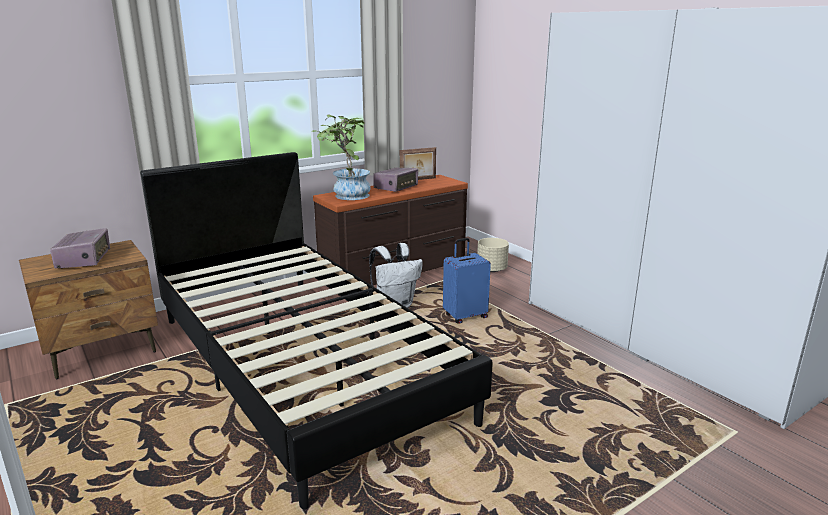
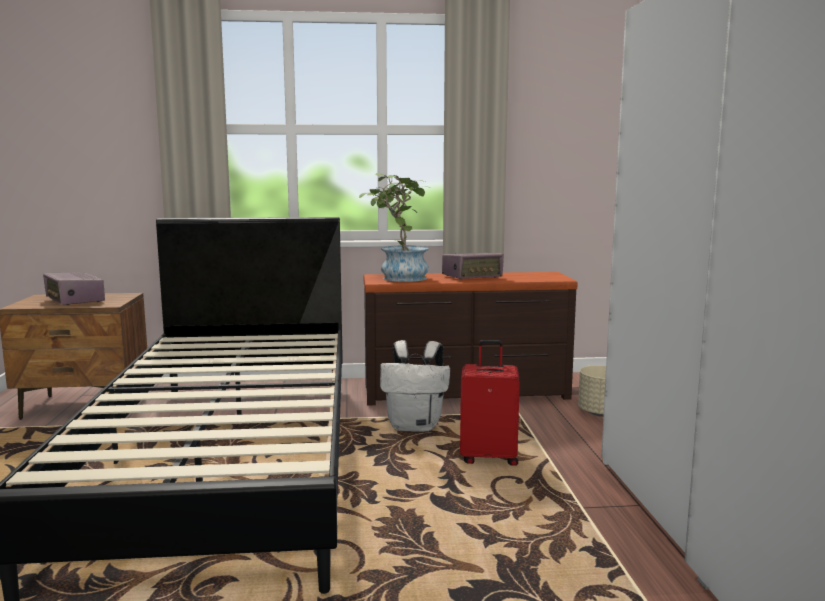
camera: 30 degrees right, 10 degrees down
(84, 260) = (75, 300): radio -> radio turned 120 degrees clockwise
(418, 180) = (517, 273): picture frame -> none
(465, 316) = (489, 457): blue suitcase -> red suitcase

